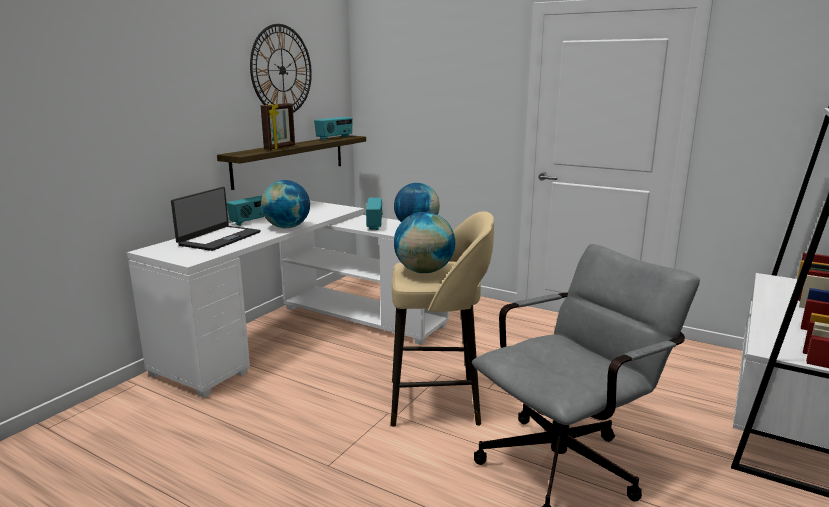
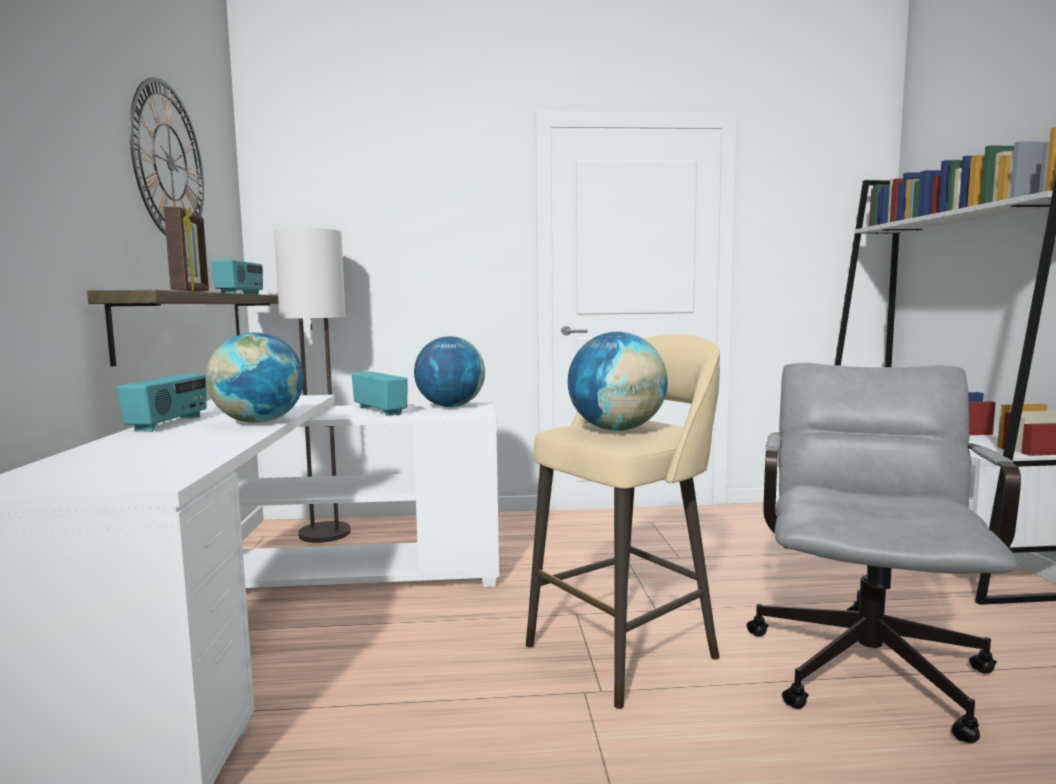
camera: 35 degrees left, 10 degrees down
(219, 238) = (148, 449): laptop -> none
(376, 287) = (325, 533): none -> floor lamp

